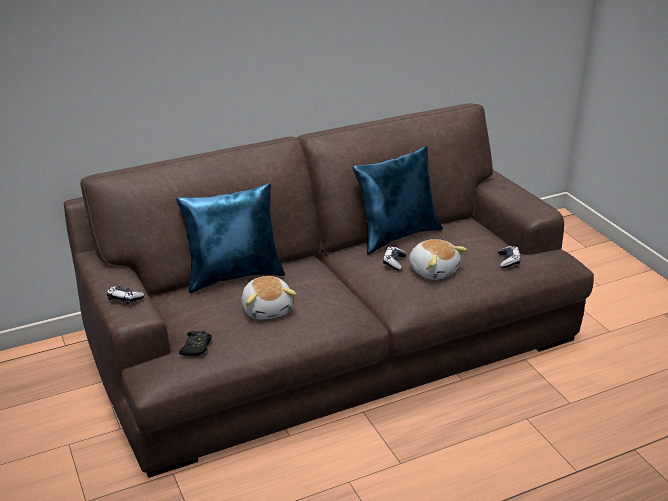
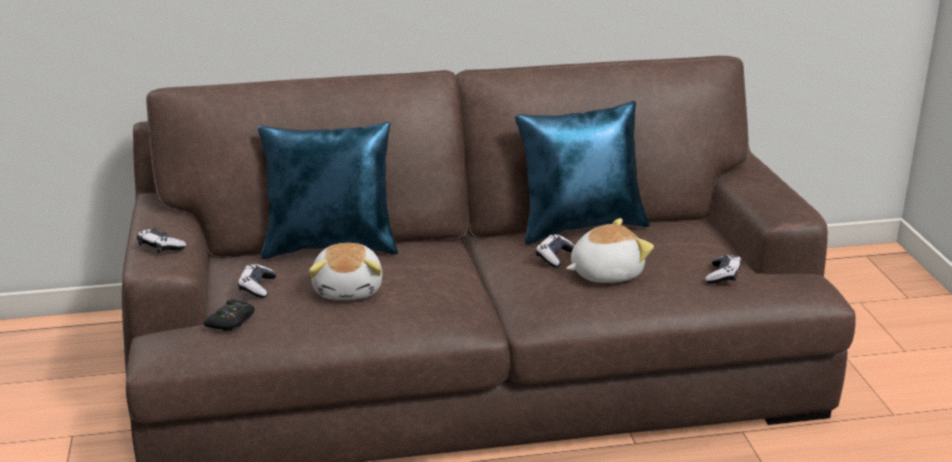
camera: 15 degrees right, 5 degrees down
(201, 317) = (257, 287): none -> game controller
(433, 270) = (605, 273): plush toy -> plush toy turned 90 degrees counterclockwise

